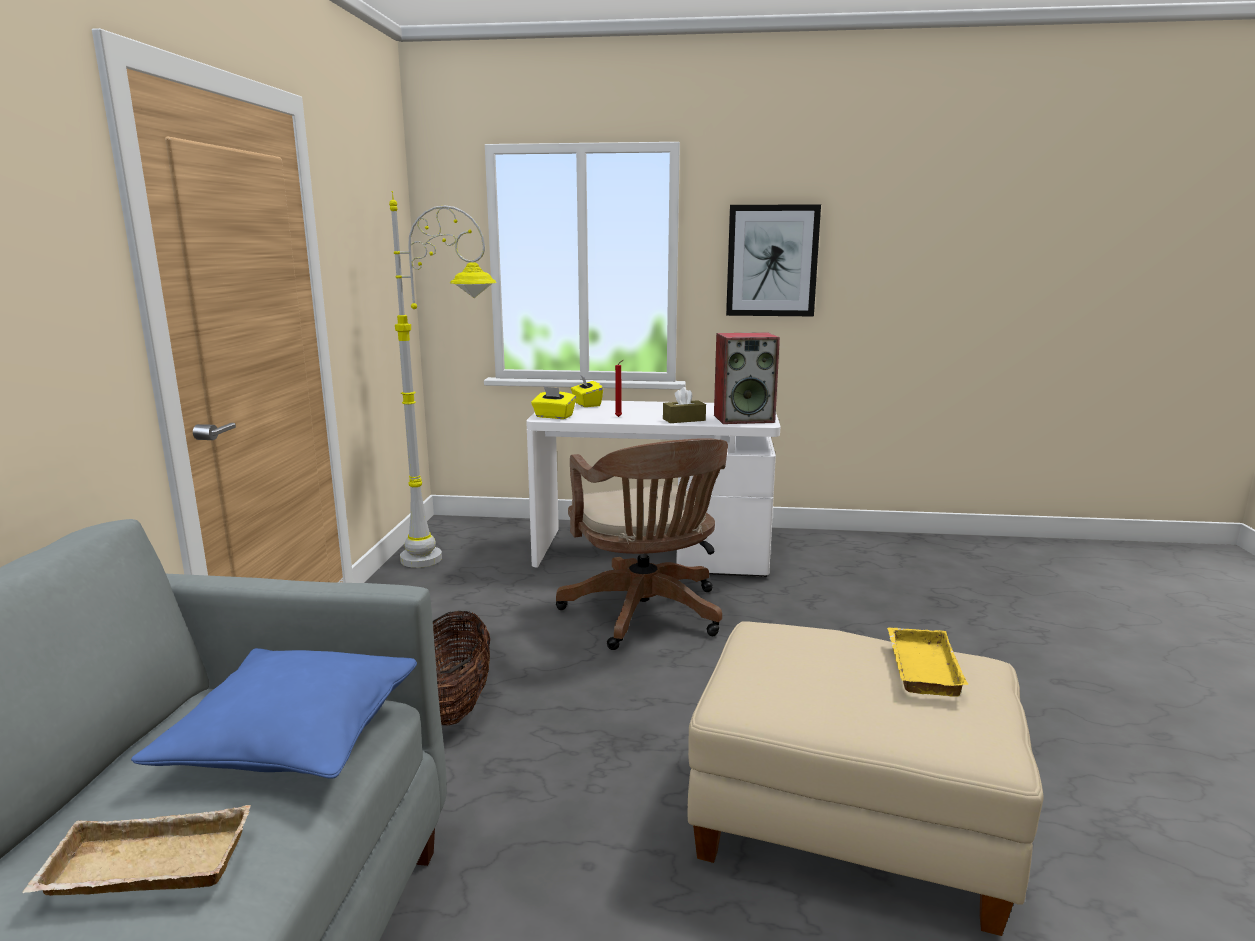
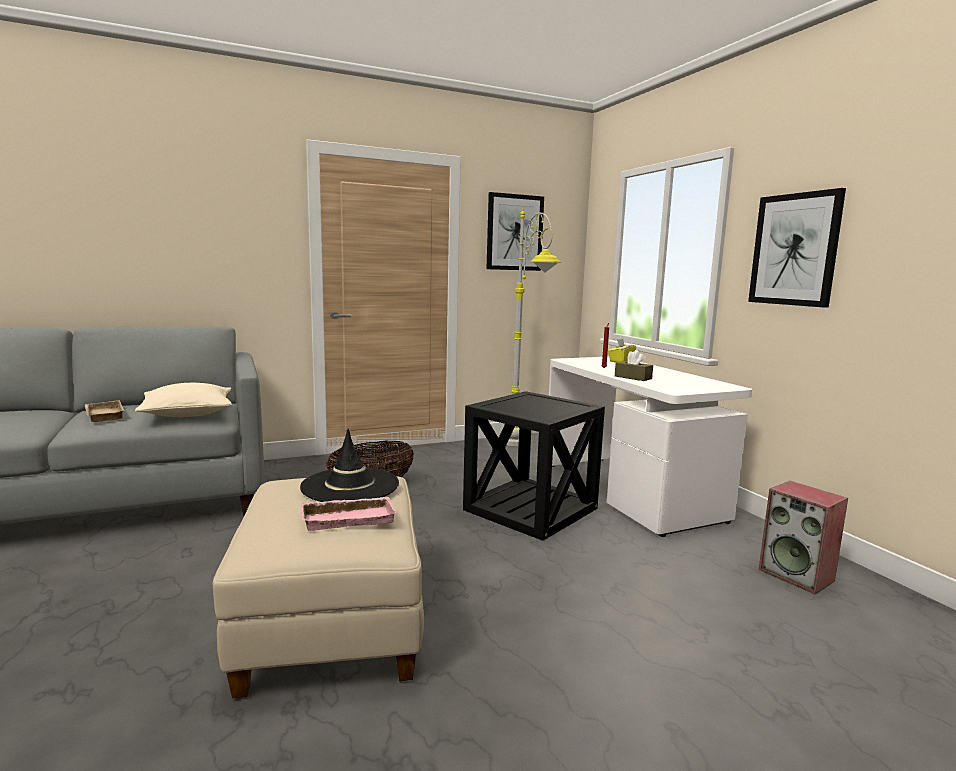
camera: 60 degrees right, 5 degrees down
(294, 737) = (188, 413): blue pillow -> beige pillow
(362, 232) = (514, 232): none -> picture
(553, 416) = (572, 360): yellow tissue box -> none
(646, 615) = (530, 509): brown office chair -> black side table
(744, 418) = (677, 387): speaker -> speaker (797, 575)
(802, 650) = (350, 486): none -> black hat
(919, 667) = (349, 518): yellow tray -> pink tray

